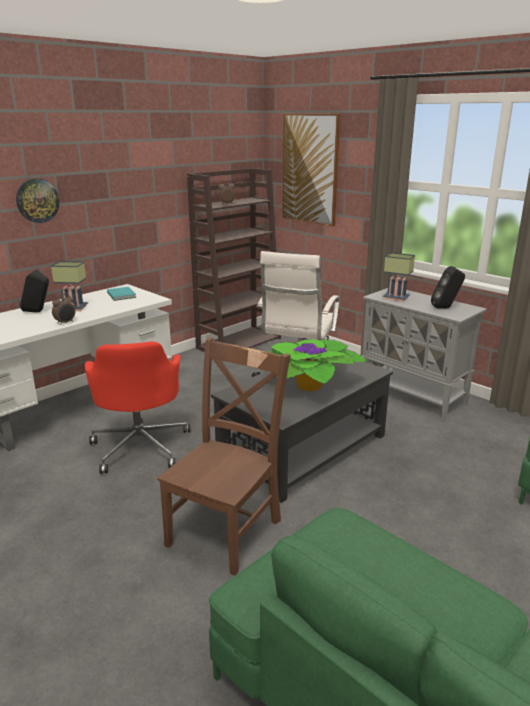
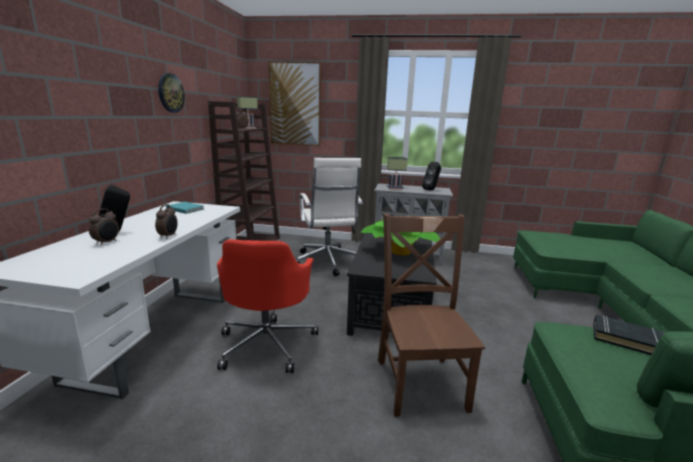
camera: 35 degrees left, 5 degrees down
(21, 320) = (107, 242): none -> alarm clock
(37, 200) = (93, 109): wall clock -> wall clock (170, 93)
(75, 307) = (154, 223): table lamp -> table lamp (248, 128)
(140, 446) = (267, 343): red office chair -> red office chair turned 45 degrees clockwise
(398, 562) = (627, 340): none -> black book

